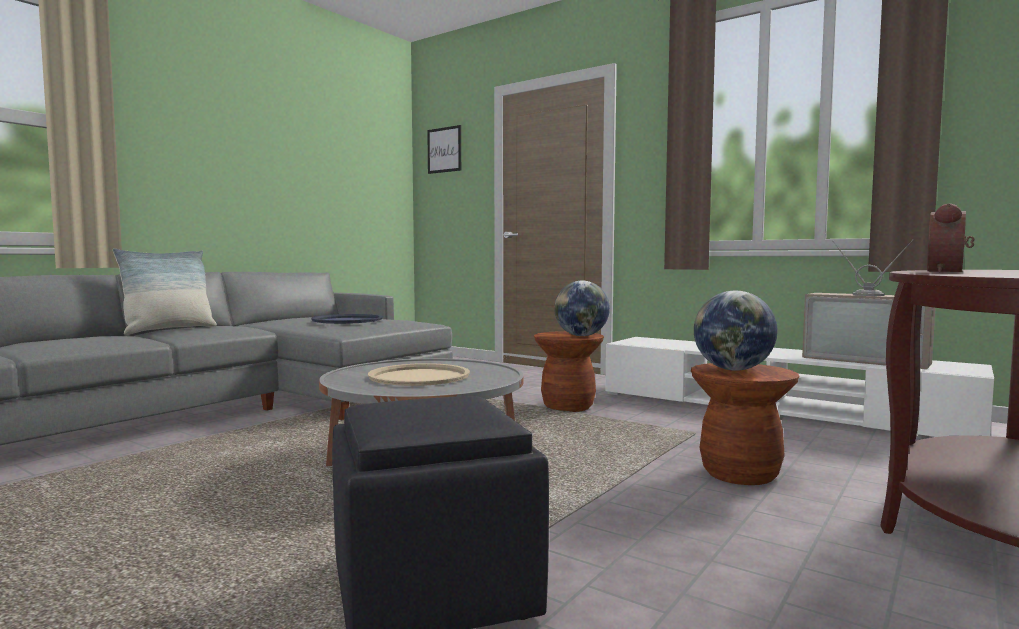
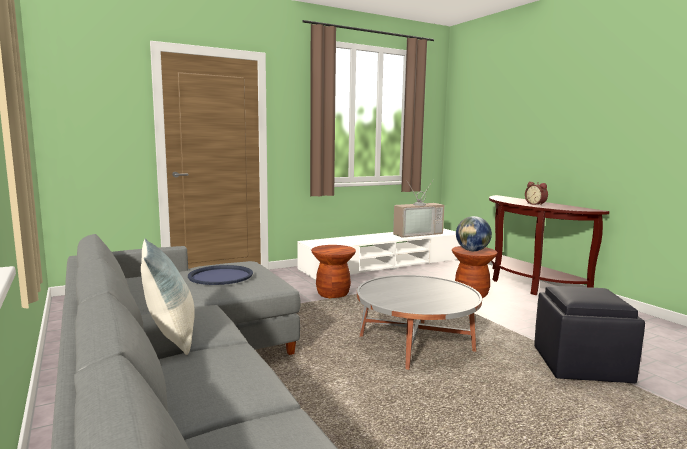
camera: 65 degrees left, 5 degrees up
(419, 376) = (420, 294): beige tray -> none
(444, 150) = (84, 88): picture -> none
(581, 336) = (342, 248): globe -> none

